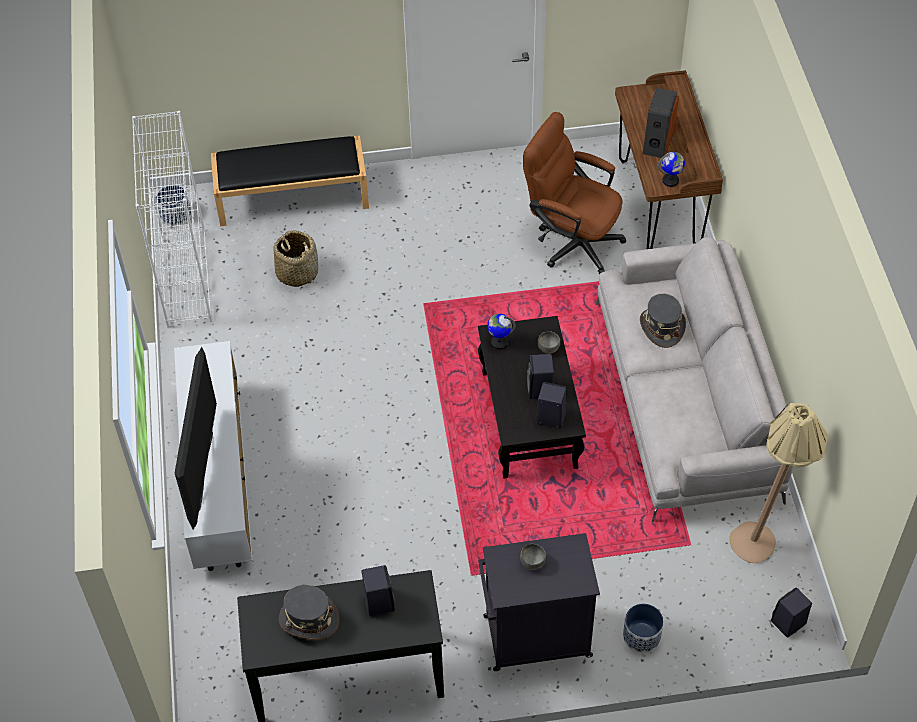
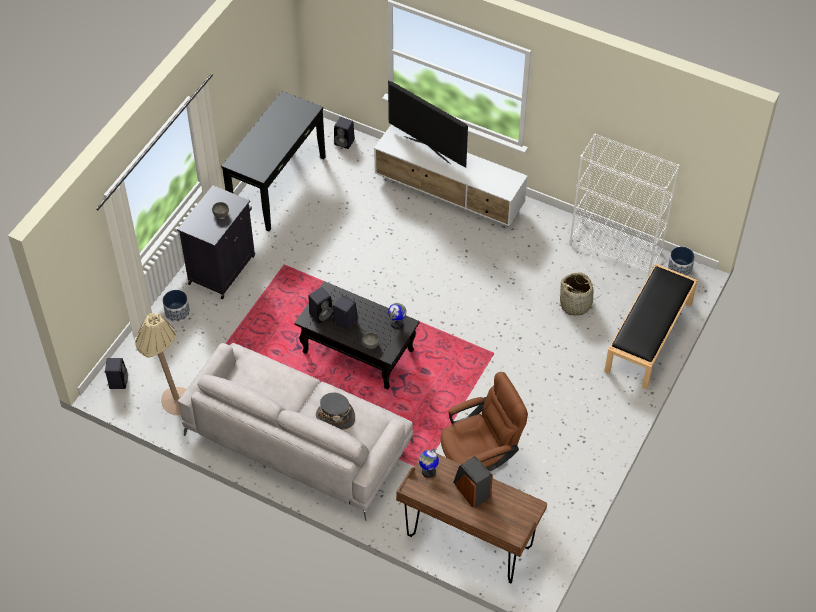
camera: 125 degrees right, 0 degrees up
(309, 619) = (283, 125): grey hat -> none
(378, 601) = (267, 154): black speaker -> black speaker (345, 142)

